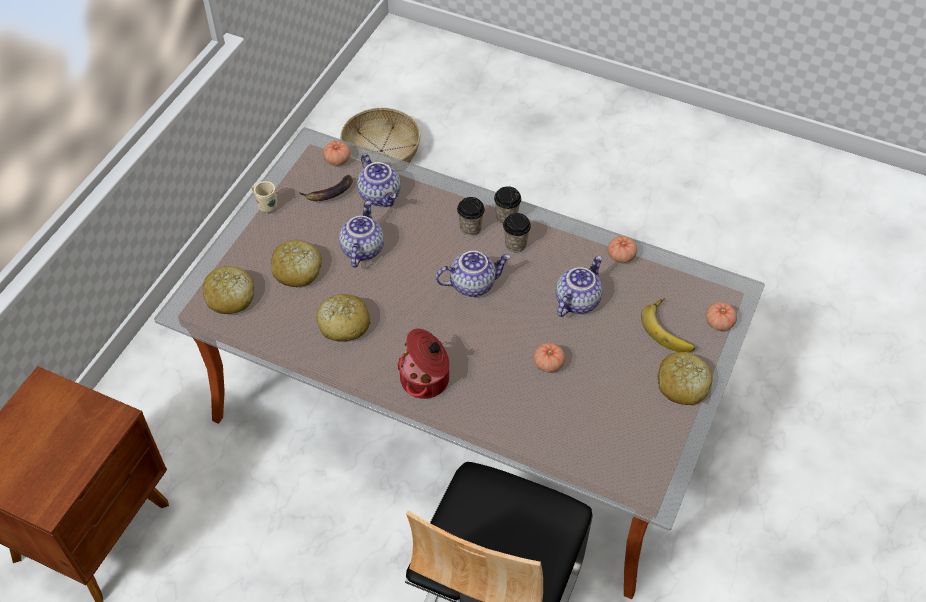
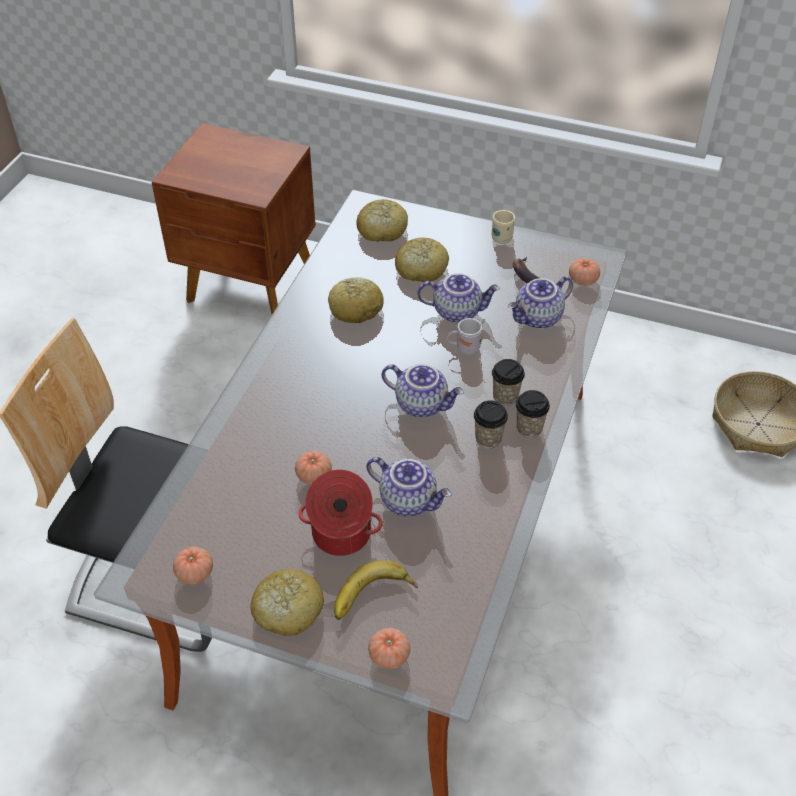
camera: 85 degrees right, 5 degrees down
(410, 249) = (464, 349): none -> white mug
(426, 380) = (289, 375): cooking pot -> cooking pot (341, 535)
(472, 283) = (422, 404): teapot -> teapot turned 45 degrees counterclockwise
(621, 256) = (488, 545): tomato -> tomato (195, 573)

